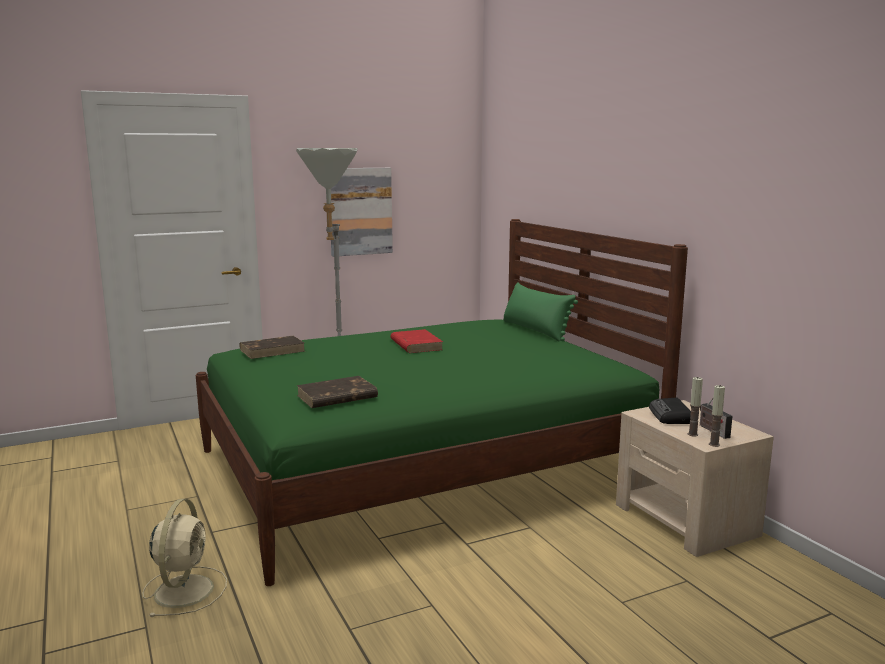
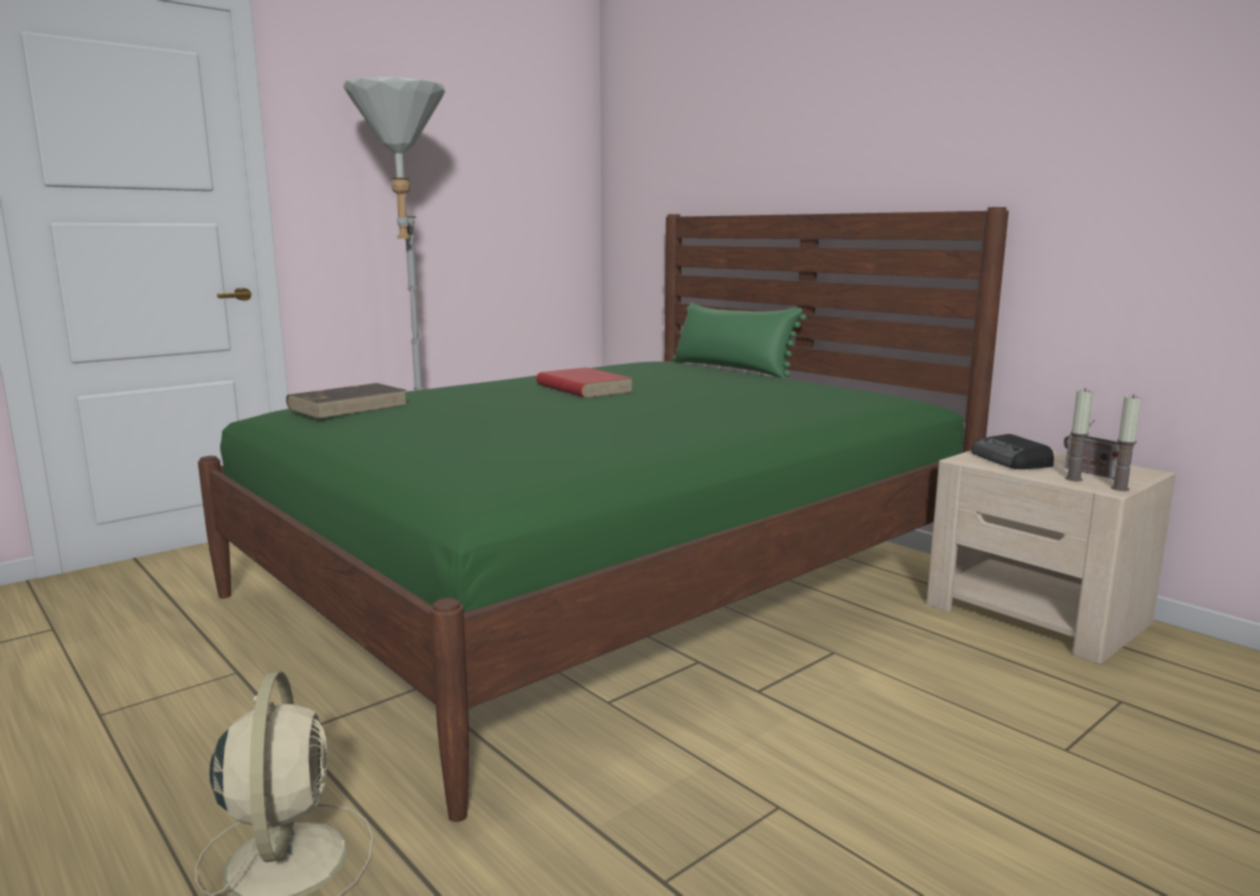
camera: 15 degrees left, 0 degrees up
(336, 397) = (530, 457): brown book -> none
(360, 211) = (435, 204): picture -> none

